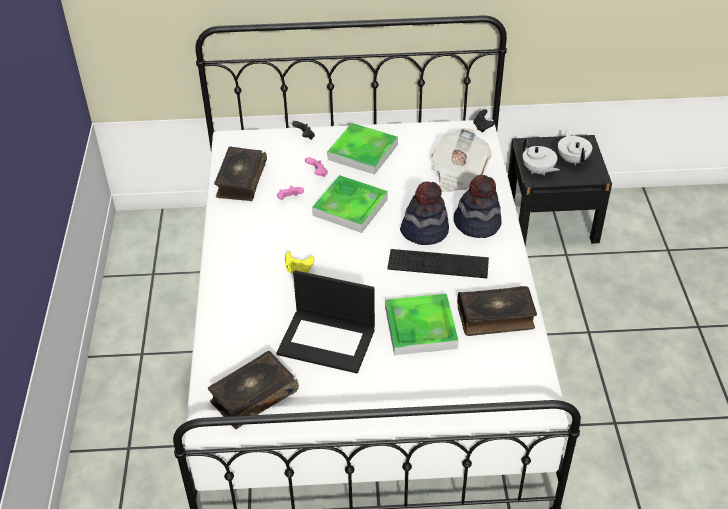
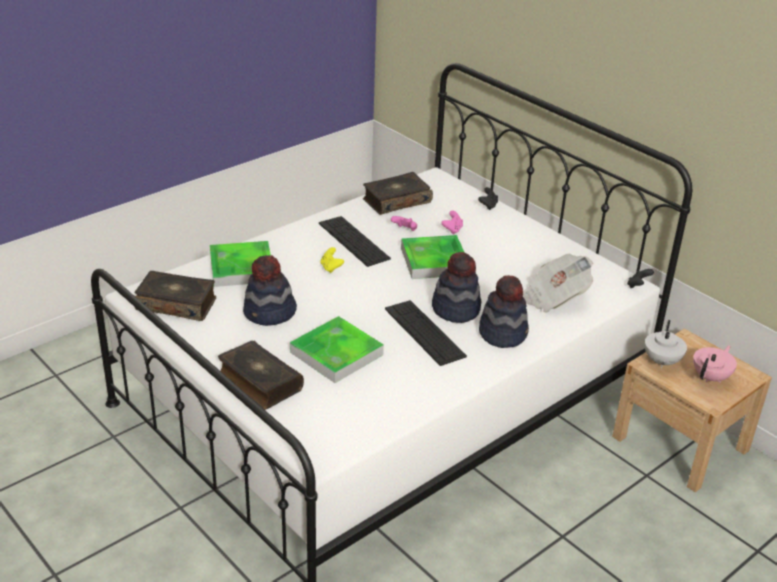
camera: 50 degrees right, 10 degrees down
(273, 236) = (353, 241): none -> keyboard
(328, 341) = (270, 313): laptop -> hat
(363, 152) = (510, 239): tray -> tray (241, 268)
(495, 317) = (397, 390): book -> book (259, 383)
(551, 219) = (680, 443): black nightstand -> beige nightstand
(572, 159) = (711, 377): white teapot -> pink teapot

